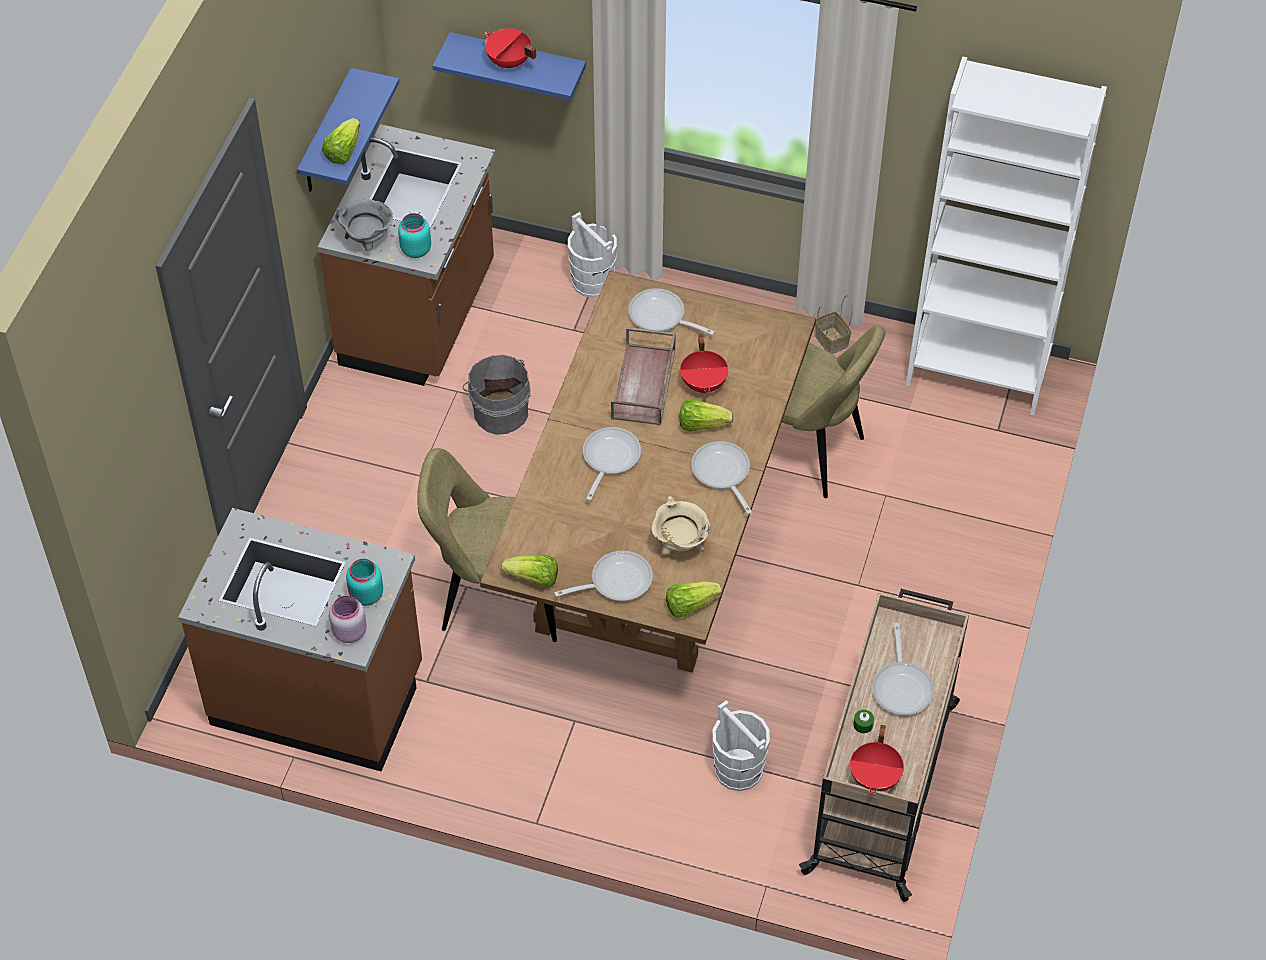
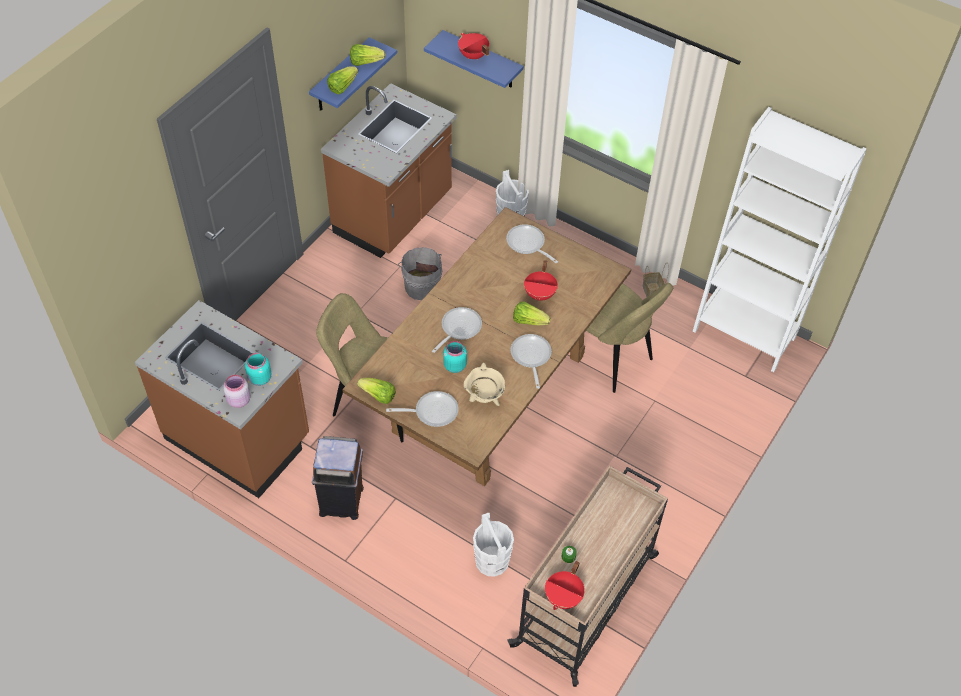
camera: 15 degrees right, 0 degrees up
(367, 242) = (353, 153): grey cooking pot -> none
(415, 249) = (381, 164): turquoise jar -> turquoise jar (454, 365)
(502, 744) = (342, 501): none -> brown trash can
(644, 385) = (500, 286): brown tray -> none
(690, 605) = (476, 441): lettuce -> lettuce (365, 62)
(902, 686) = (605, 536): frying pan -> none

